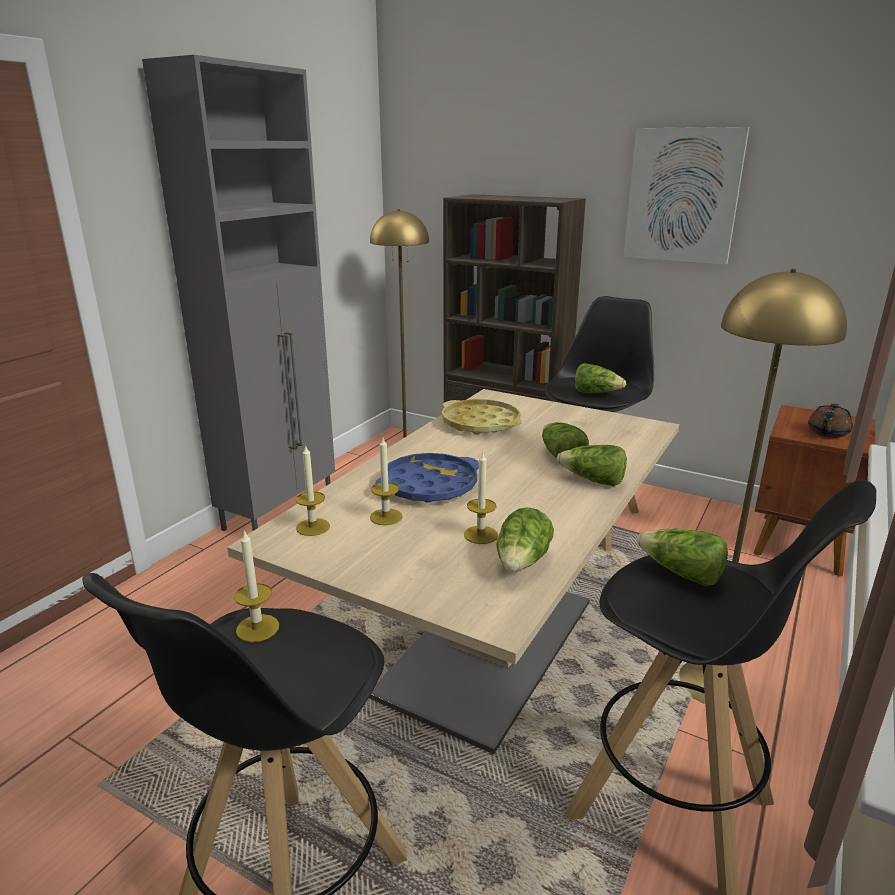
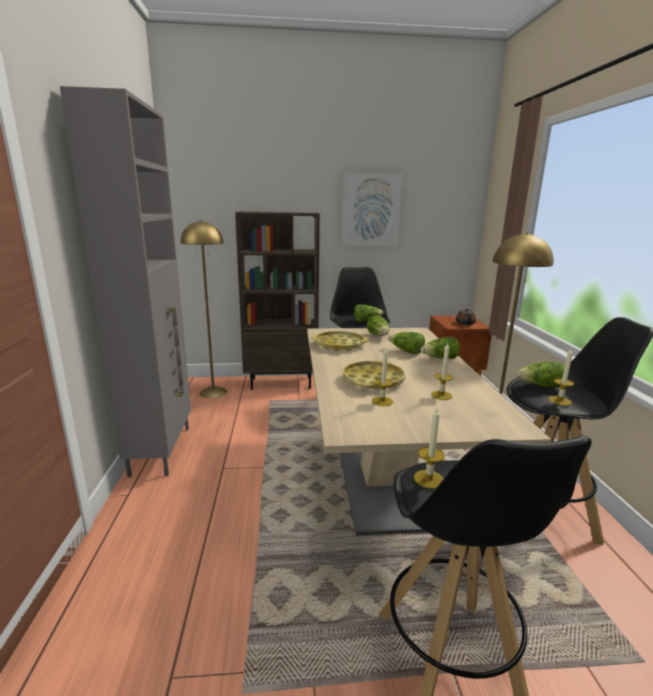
camera: 35 degrees left, 5 degrees down
(313, 527) = (354, 418): candle -> candle (560, 400)
(429, 485) = (373, 380): blue tray -> yellow tray
(522, 562) = (481, 401): lettuce -> lettuce (378, 336)

